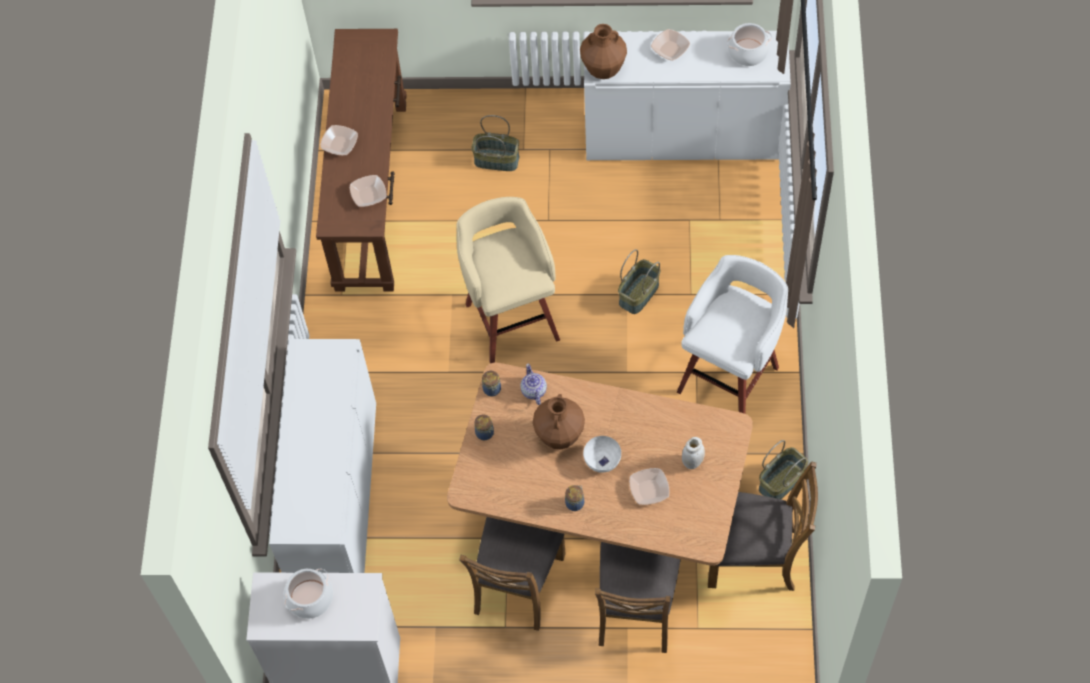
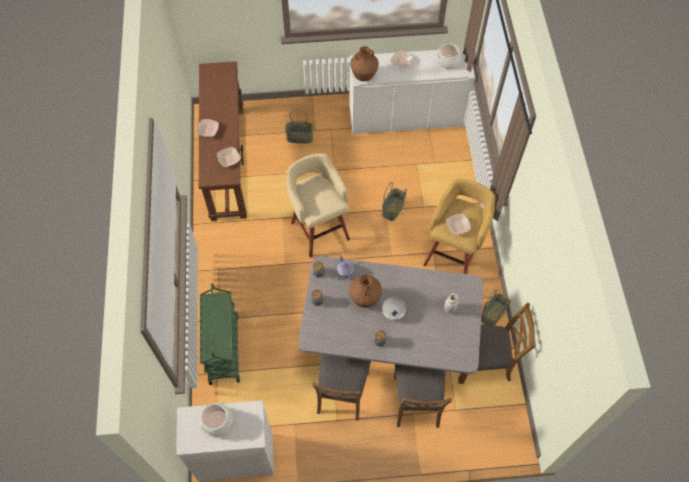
camera: 10 degrees left, 0 degrees up
(336, 499) = (223, 348): white cabinet -> green cart
(602, 513) = (388, 343): brown dining table -> grey dining table
(649, 489) = (425, 328): bowl -> bowl (457, 226)
(730, 377) = (453, 254): white stool -> yellow stool

